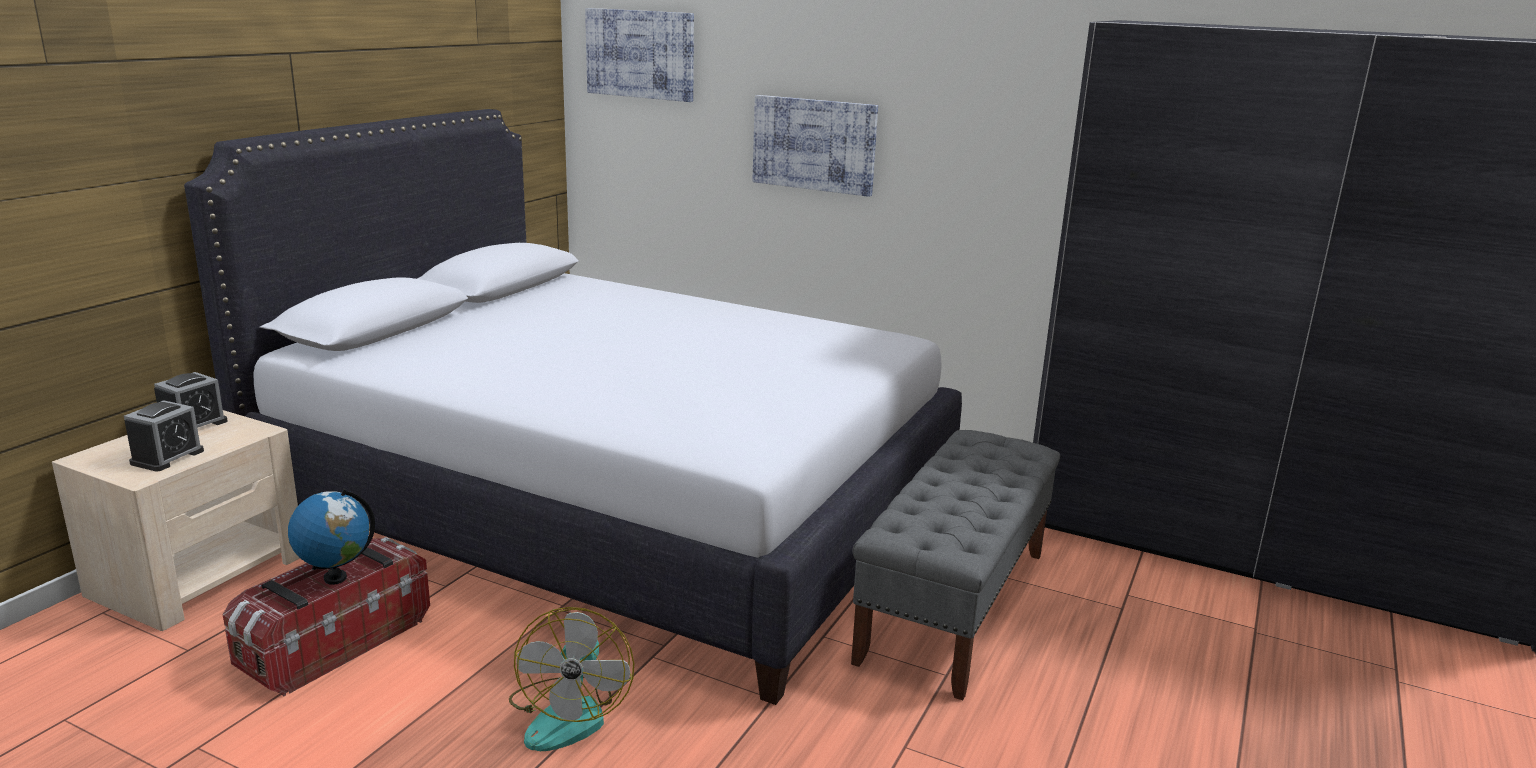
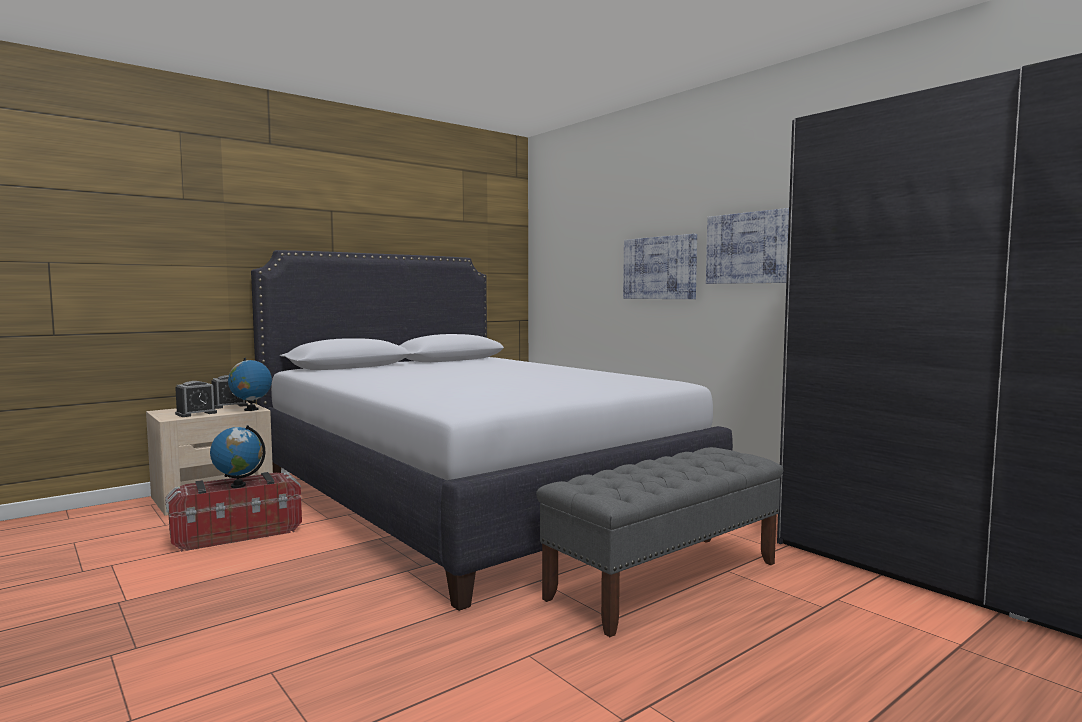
camera: 25 degrees right, 15 degrees down
(253, 433) = (251, 409): none -> globe
(569, 713) = (319, 589): fan -> none
(640, 54) = (565, 226): picture -> picture (752, 248)

